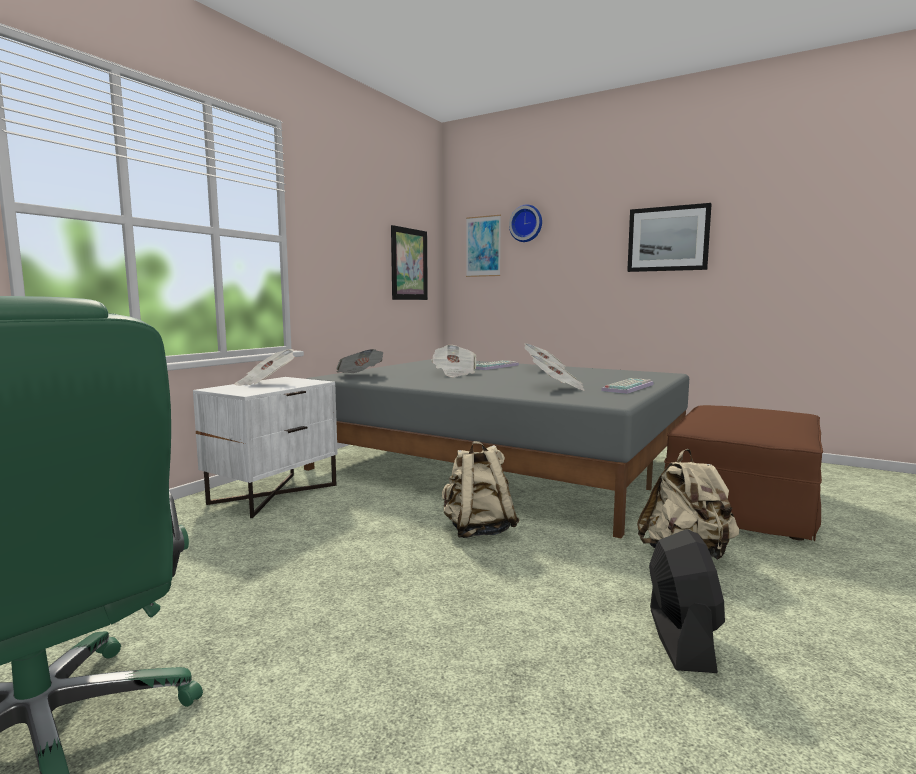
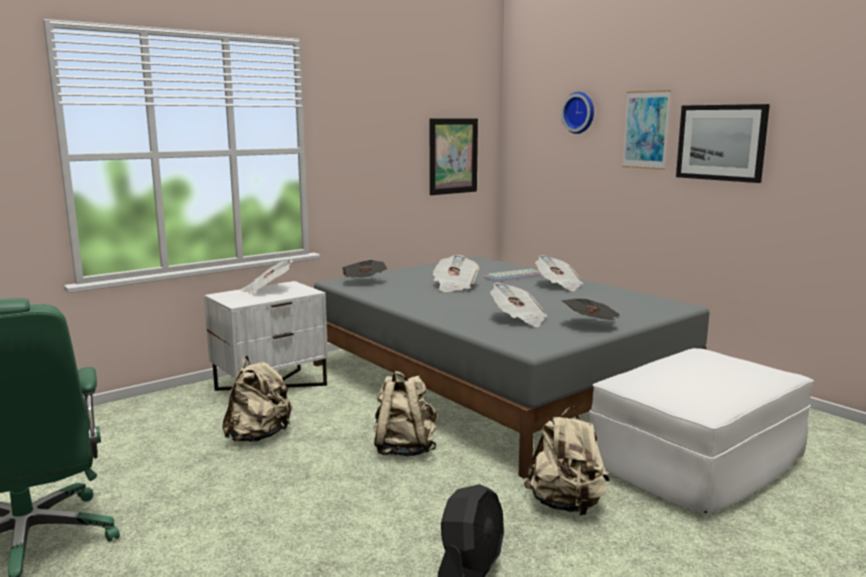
camera: 20 degrees right, 5 degrees up
(301, 542) = (259, 436): none -> beige backpack
(483, 246) = (538, 134): picture -> picture (646, 130)
(627, 387) = (592, 325): keyboard -> newspaper
(741, 504) = (695, 464): brown ottoman -> white ottoman

